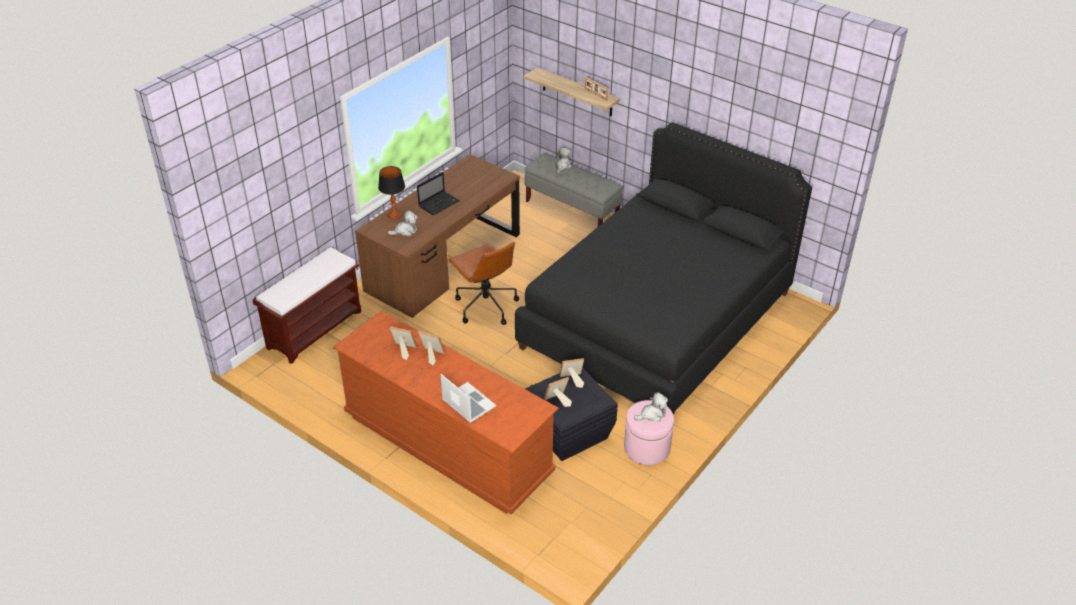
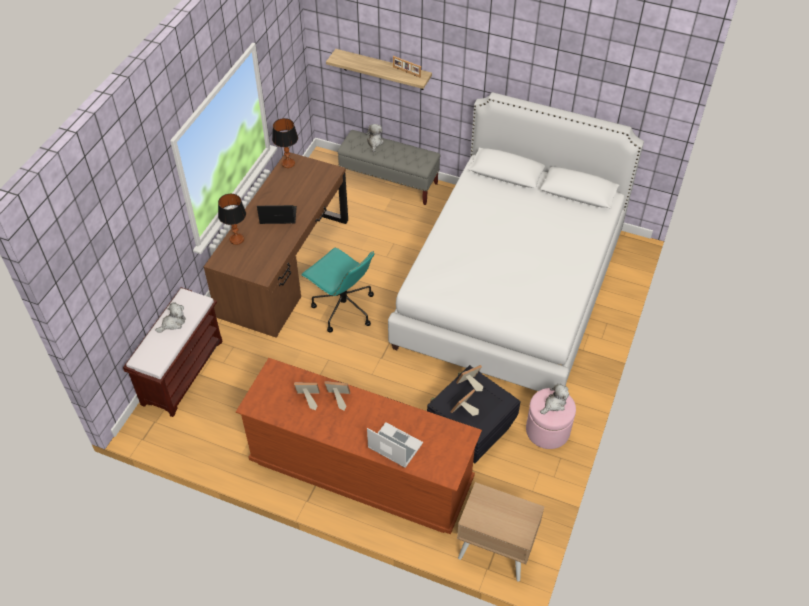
camera: 15 degrees left, 10 degrees up
(405, 231) = (255, 256): plush toy -> plush toy (173, 323)
(439, 203) = (277, 216): laptop -> laptop turned 120 degrees counterclockwise
(467, 163) = (288, 163): none -> table lamp
(485, 306) = (343, 308): brown office chair -> turquoise office chair
(552, 539) = (495, 549): none -> beige nightstand
(657, 320) = (510, 289): black bed -> white bed

